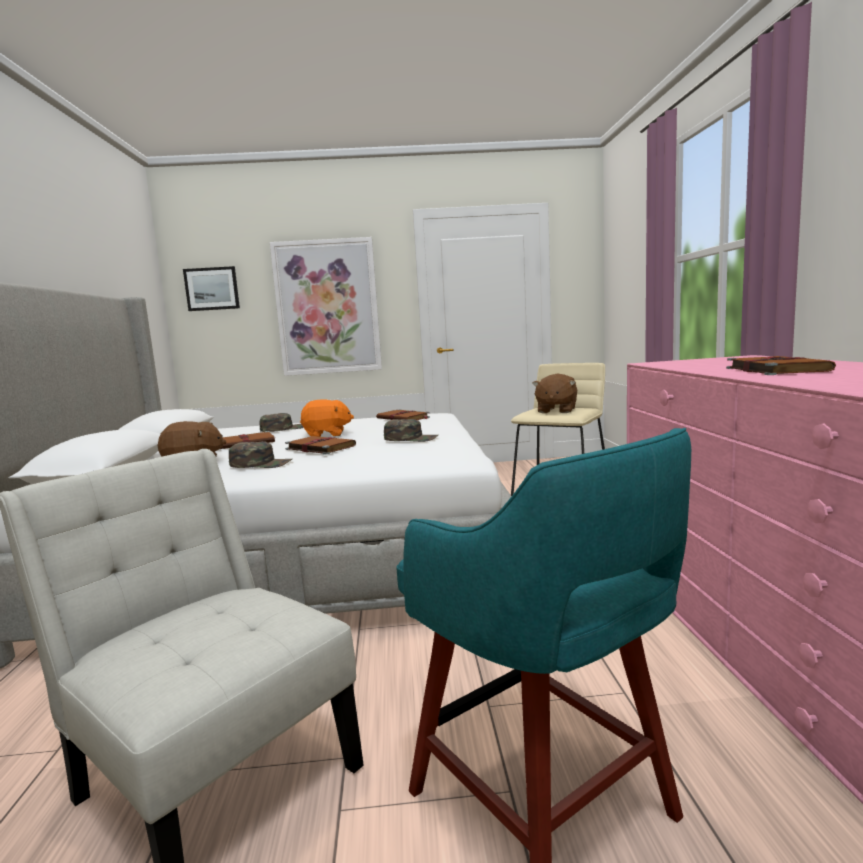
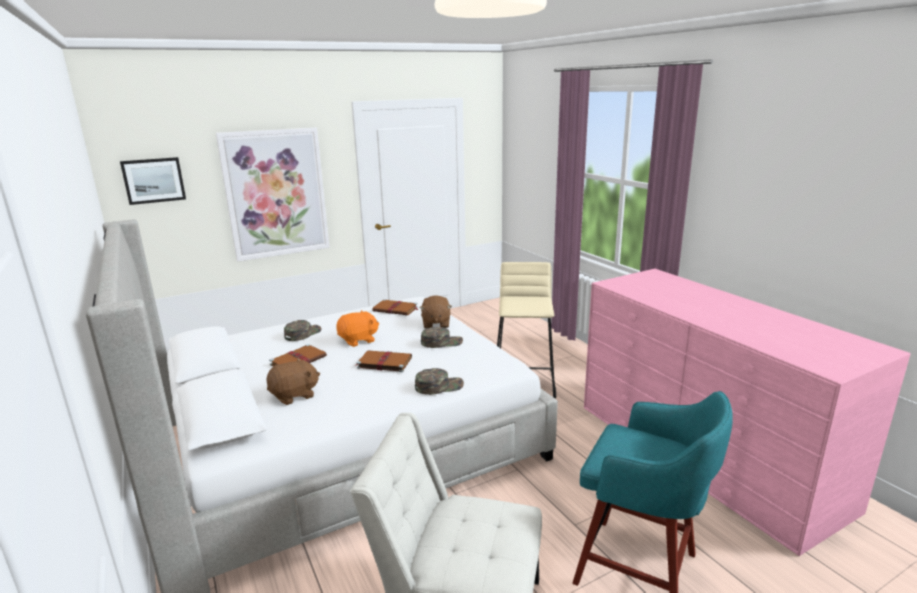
camera: 25 degrees left, 10 degrees up
(261, 464) = (361, 389): green cap -> green cap (439, 386)
(556, 410) = (525, 302): brown plush toy -> brown plush toy (435, 324)
(774, 369) = (696, 306): brown book -> none

